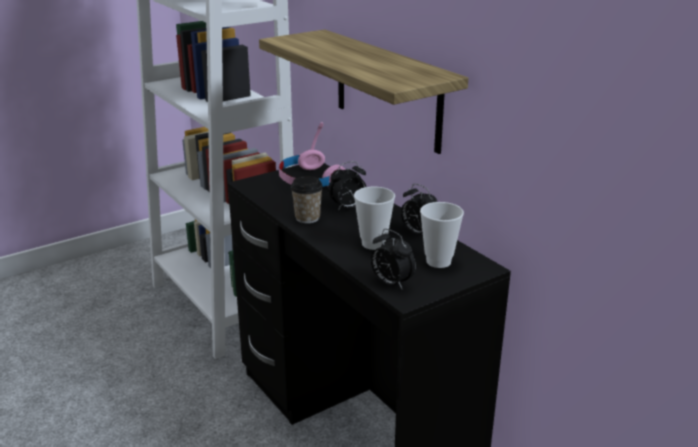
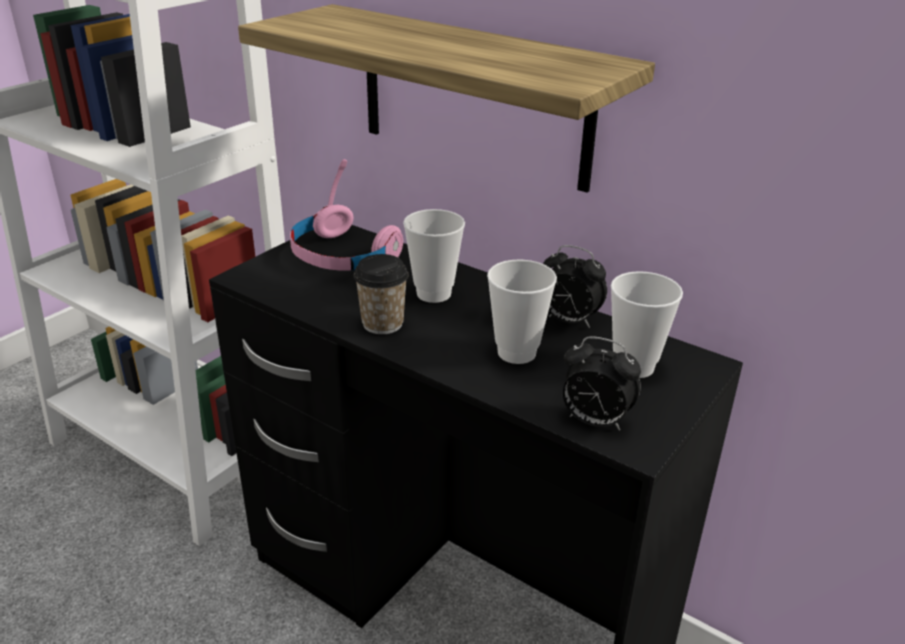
camera: 20 degrees left, 5 degrees up
(348, 207) = (434, 294): alarm clock -> cup

